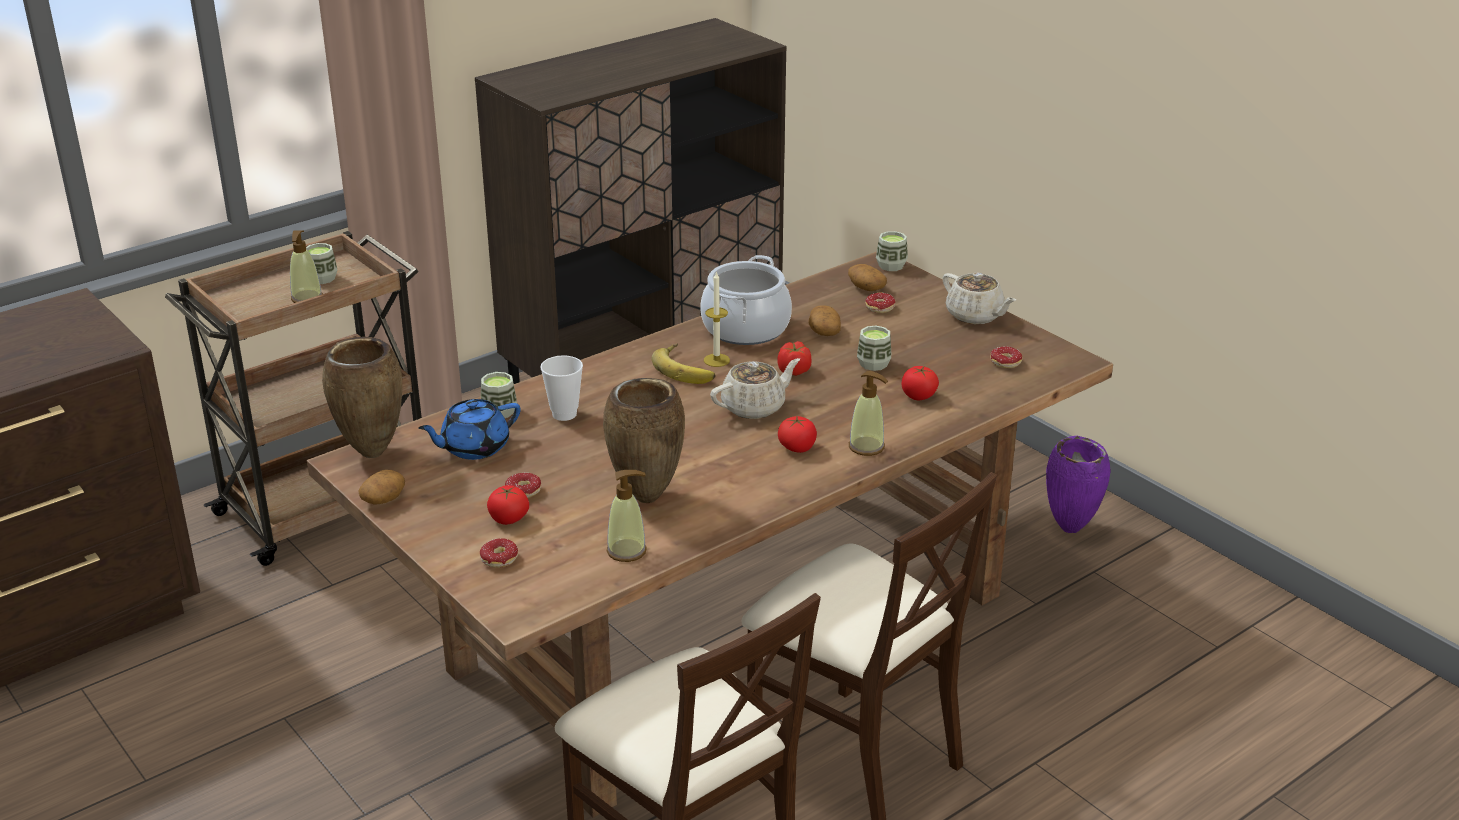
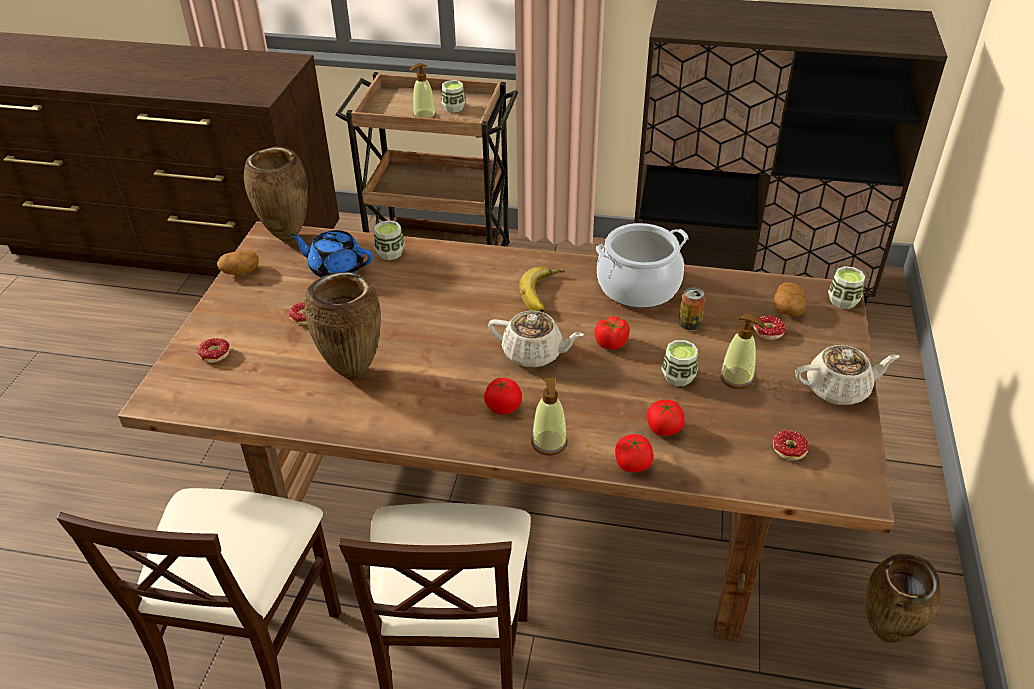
camera: 50 degrees right, 10 degrees up
(508, 519) = (266, 331): tomato -> tomato (632, 464)
(564, 414) = (418, 279): cup -> none
(627, 551) = (276, 404): soap dispenser -> soap dispenser (737, 378)
(716, 360) = (575, 300): candle -> none
(824, 331) = (689, 325): potato -> can
(975, 316) = (839, 389): beige teapot -> beige teapot turned 105 degrees counterclockwise
(1071, 529) = (886, 635): purple vase -> brown vase

